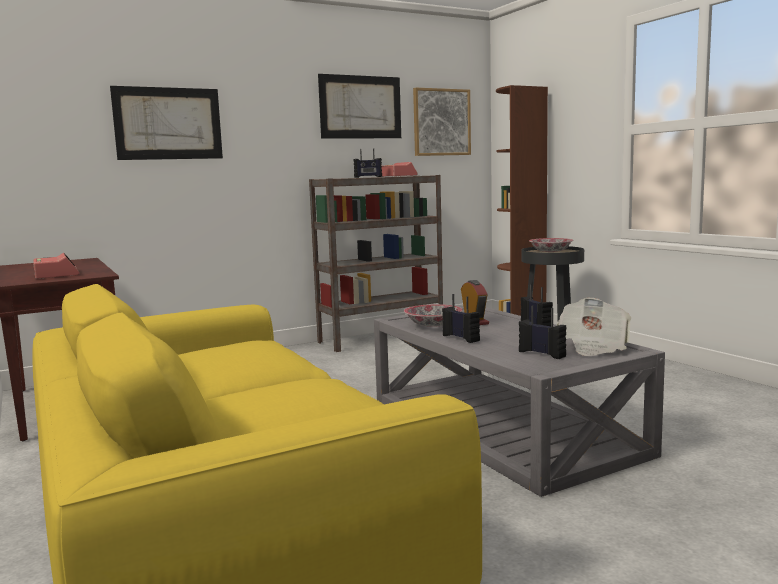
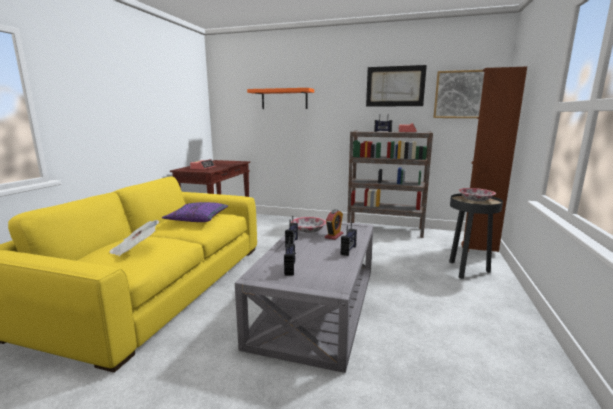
camera: 45 degrees right, 5 degrees up
(168, 123) = (284, 99): picture -> orange shelf
(237, 352) = (197, 219): none -> purple pillow
(593, 346) = (324, 276): newspaper -> newspaper (135, 249)

